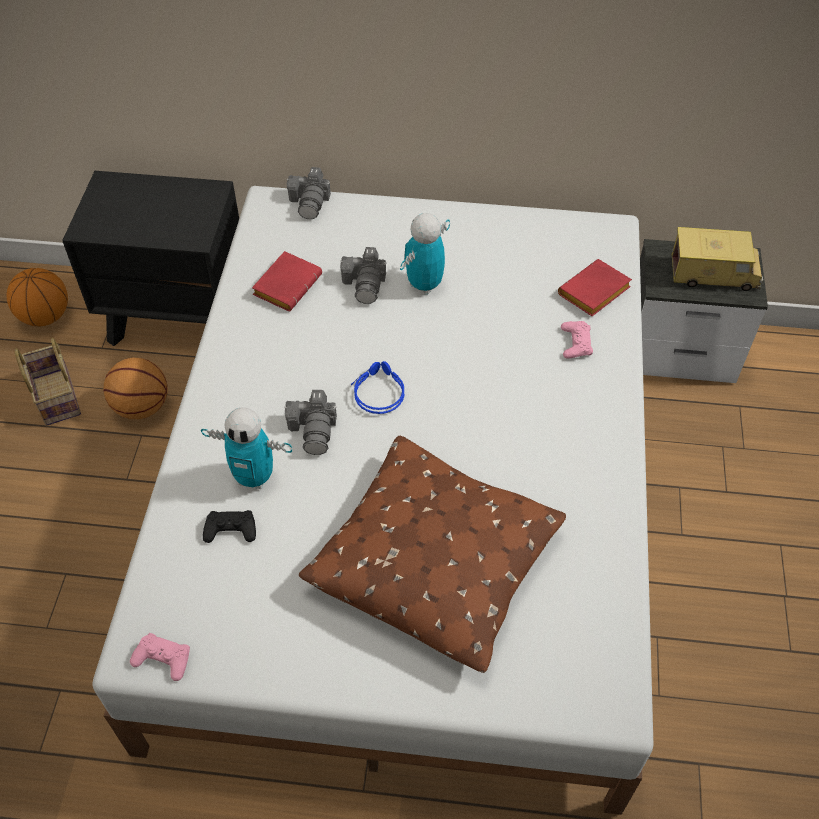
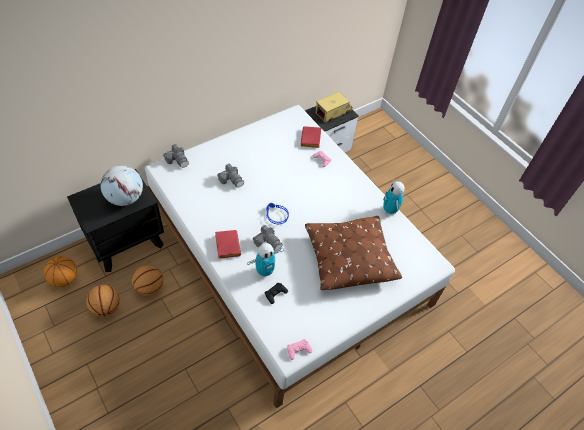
camera: 45 degrees left, 0 degrees up
(55, 396) = (106, 307): basket -> basketball
(169, 219) = (125, 198): none -> globe
(287, 284) = (202, 196): red book -> red book (226, 245)
(424, 285) = (253, 168): toy robot -> toy robot (389, 210)

